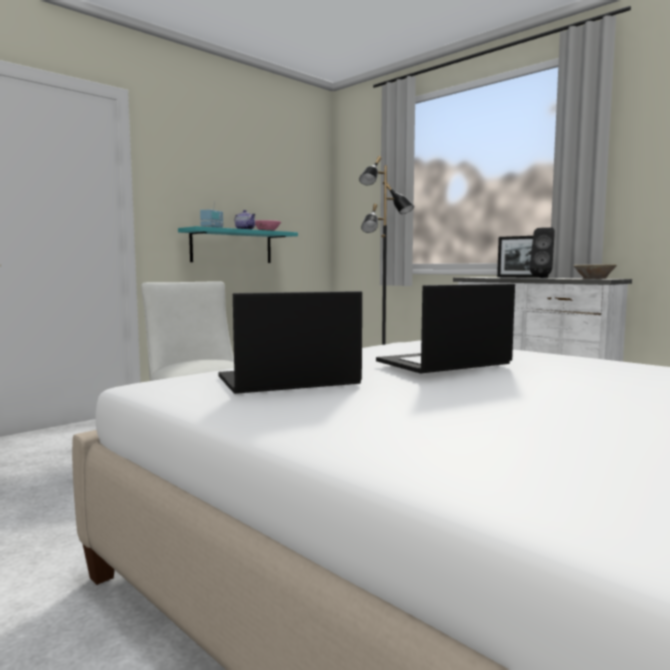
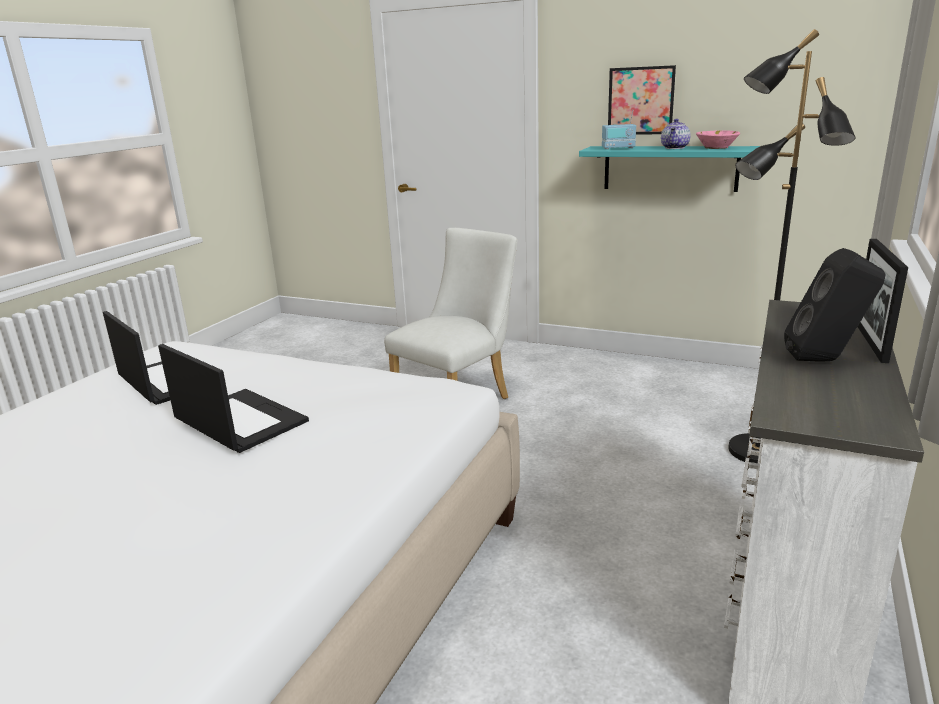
camera: 70 degrees right, 15 degrees up
(210, 197) = (640, 101): none -> picture
(593, 278) = (826, 408): beige bowl -> none

